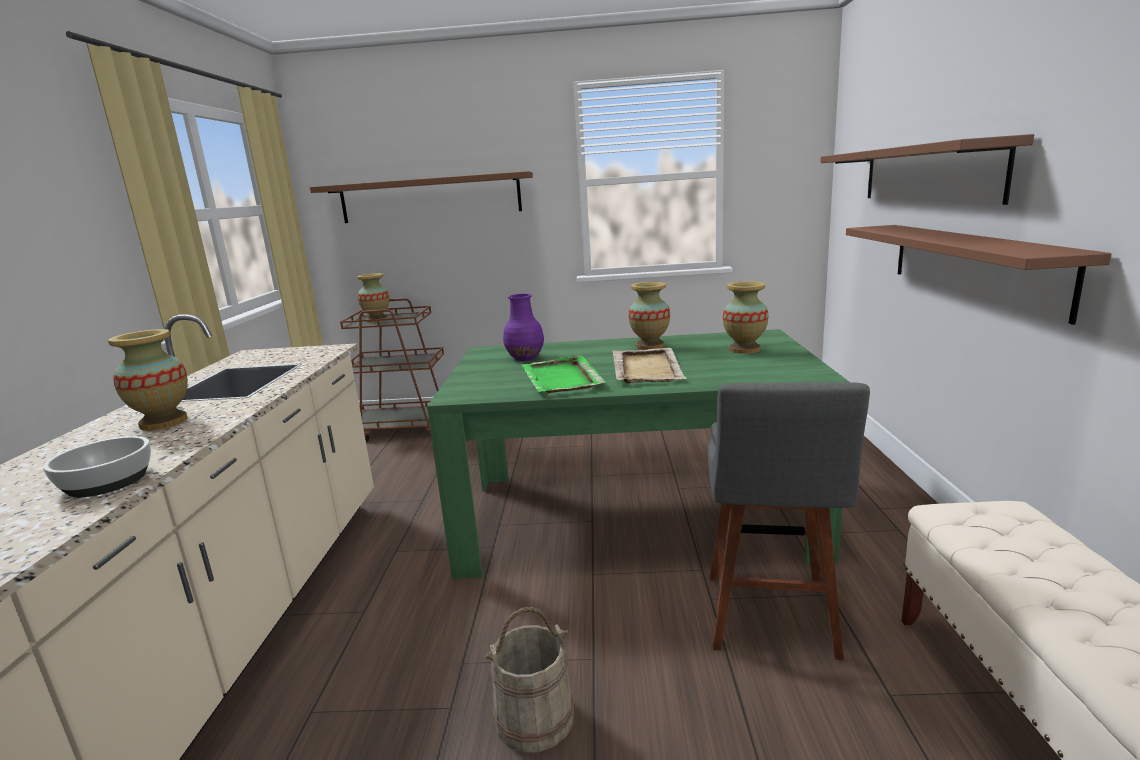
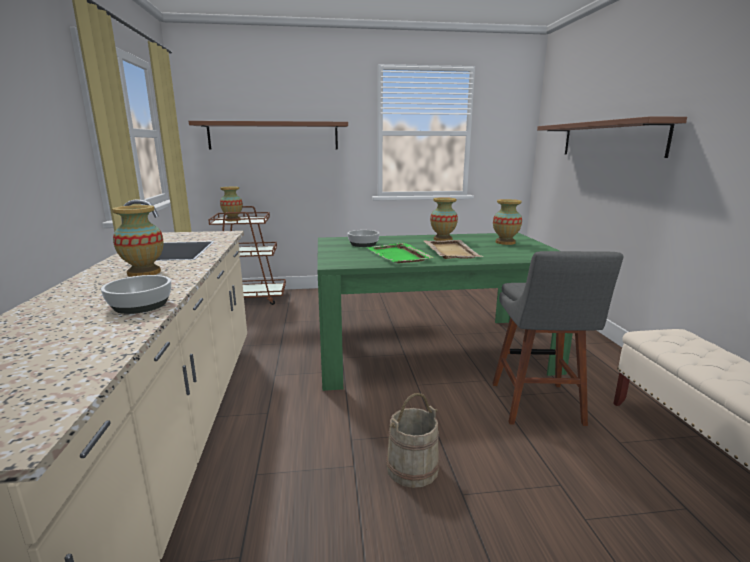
camera: 10 degrees left, 0 degrees up
(526, 358) = (363, 244): purple vase -> bowl
(971, 264) = (640, 194): brown shelf -> none

